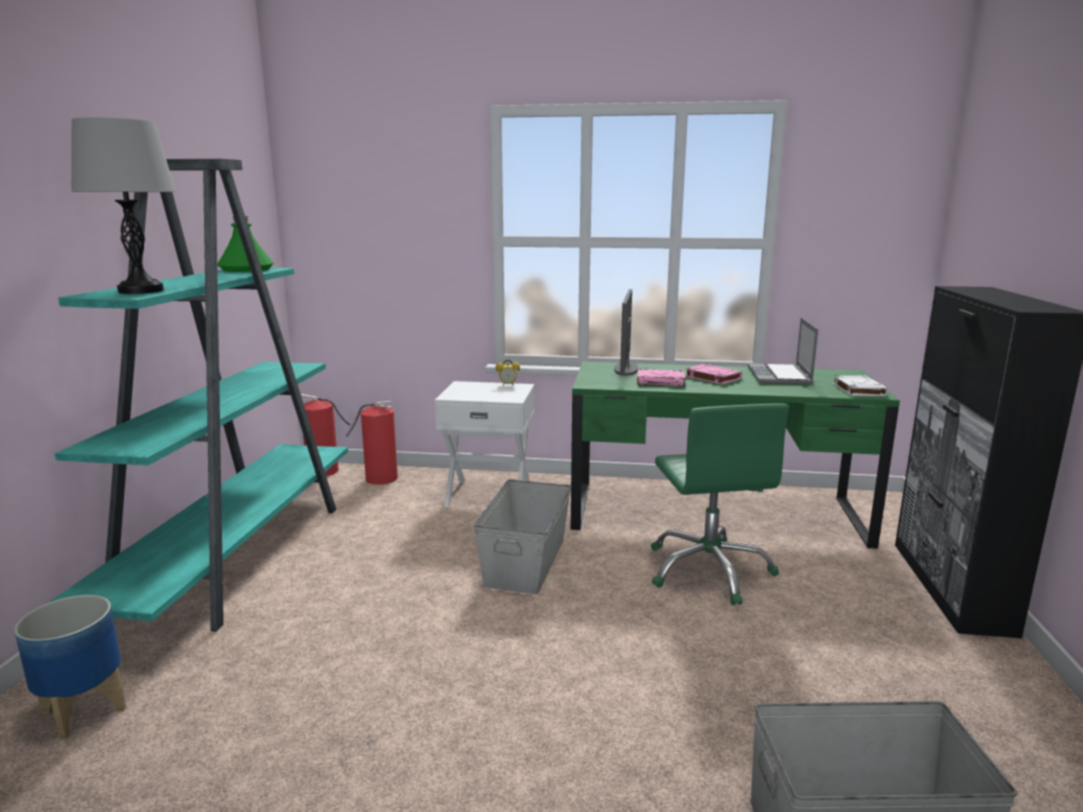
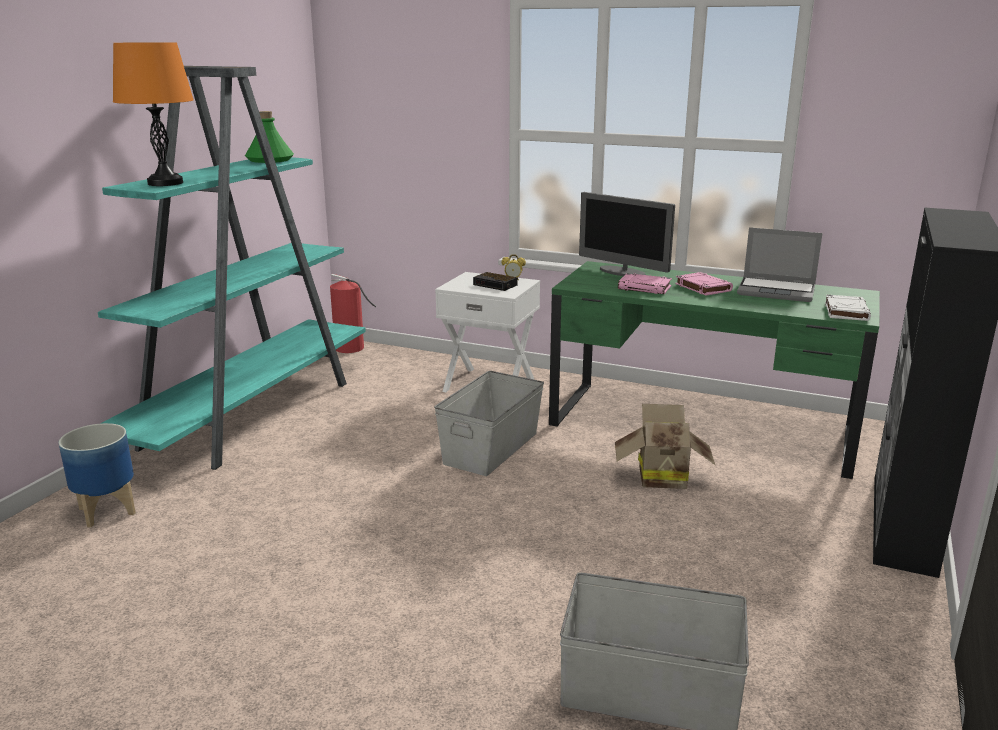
camera: 15 degrees right, 5 degrees up
(141, 291) = (165, 183): grey table lamp -> orange table lamp
(380, 478) = (397, 359): fire extinguisher -> none
(494, 391) = (496, 285): none -> alarm clock
(626, 369) = (622, 272): monitor -> monitor turned 75 degrees counterclockwise
(709, 570) = (660, 476): green office chair -> cardboard box
(780, 376) = (777, 291): laptop -> laptop turned 90 degrees counterclockwise

